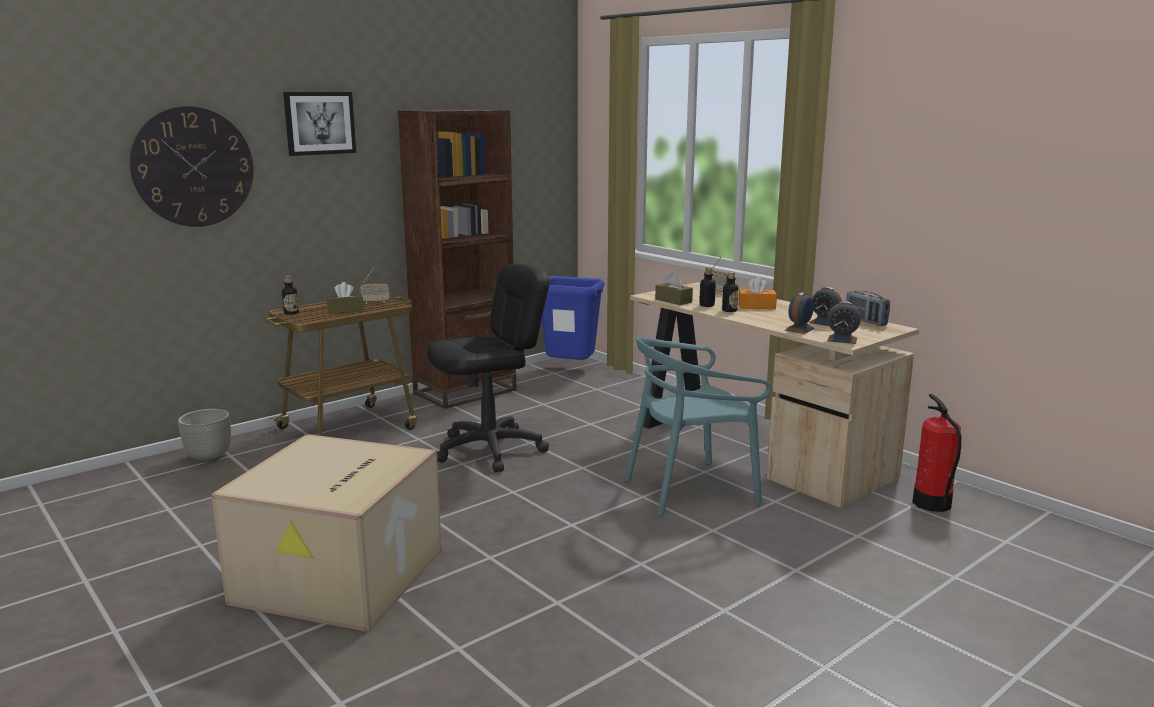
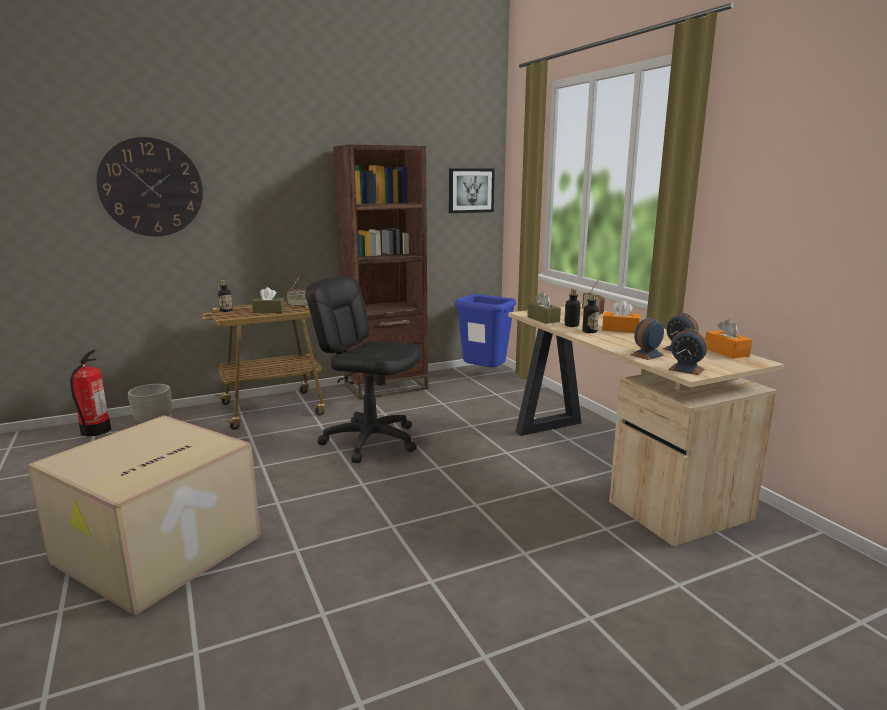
camera: 15 degrees right, 0 degrees up
(319, 123) = (262, 155): picture -> picture (470, 190)
(490, 450) = (370, 441): black office chair -> black office chair turned 135 degrees counterclockwise
(691, 489) = (526, 504): turquoise chair -> none
(865, 321) = (726, 352): radio -> orange tissue box
(931, 503) = (782, 556): fire extinguisher -> fire extinguisher (95, 431)

